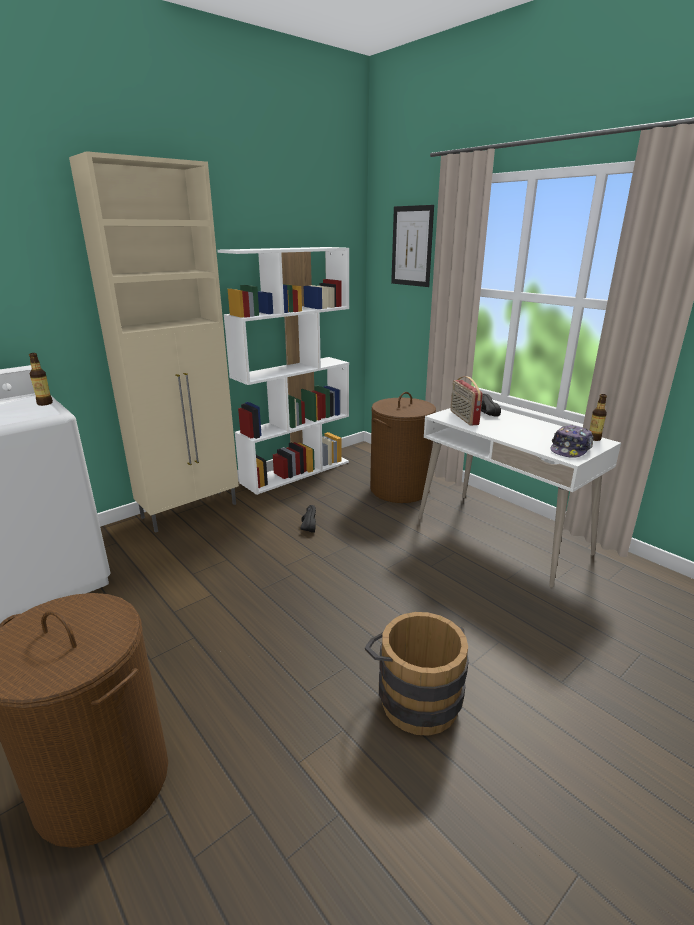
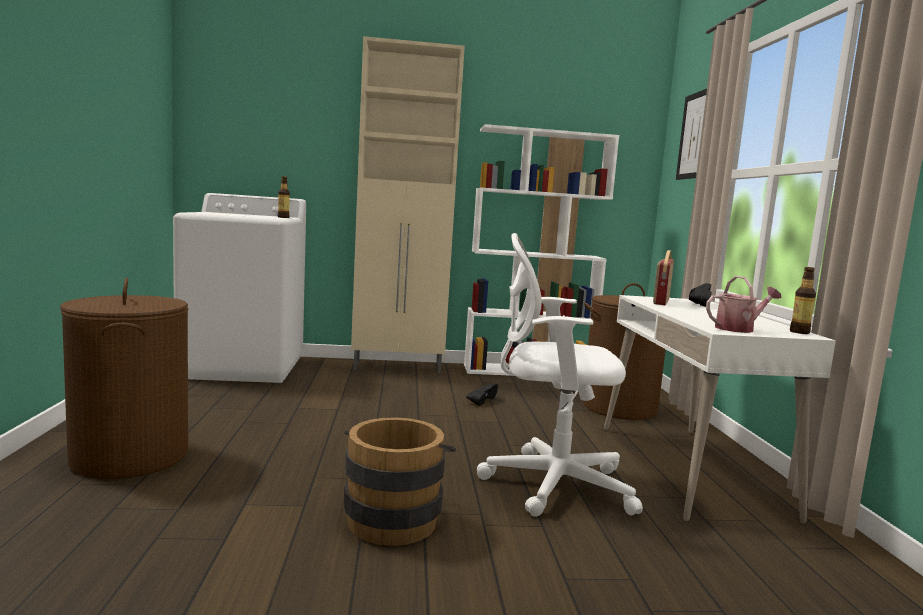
camera: 35 degrees right, 15 degrees down
(455, 596) = (550, 484): none -> white office chair
(570, 449) = (738, 329): cap -> watering can

